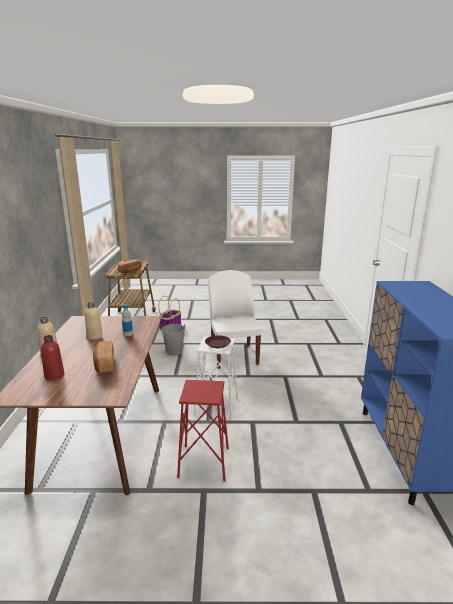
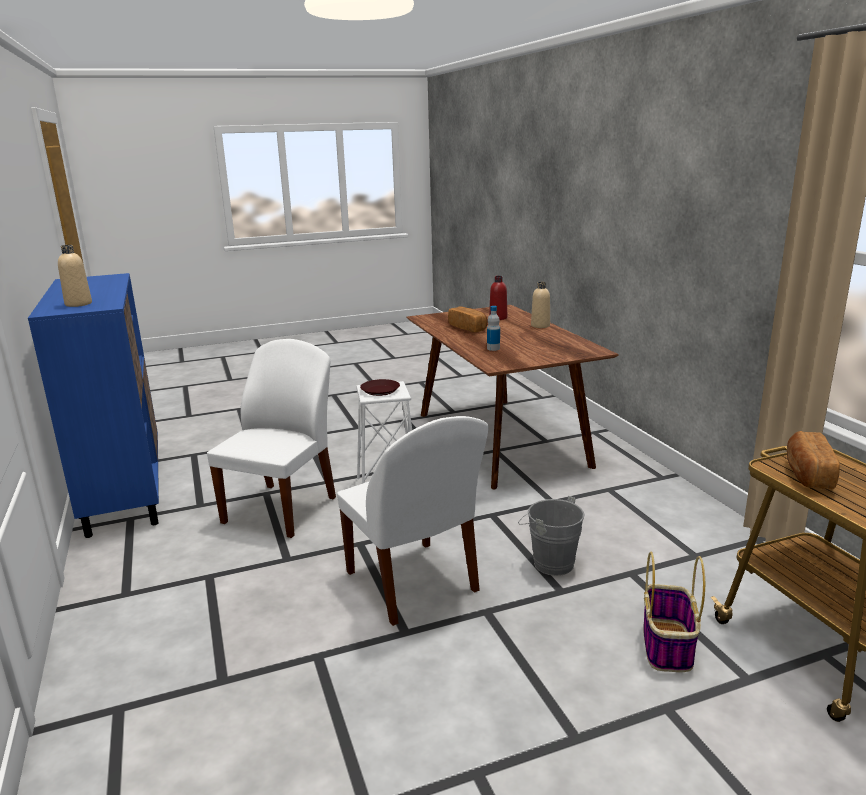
camera: 160 degrees right, 0 degrees up
(94, 336) = (529, 341): beige bottle -> beige bottle (78, 304)
(204, 463) = (368, 441): red stool -> none
(285, 406) = (282, 509): none -> white chair

